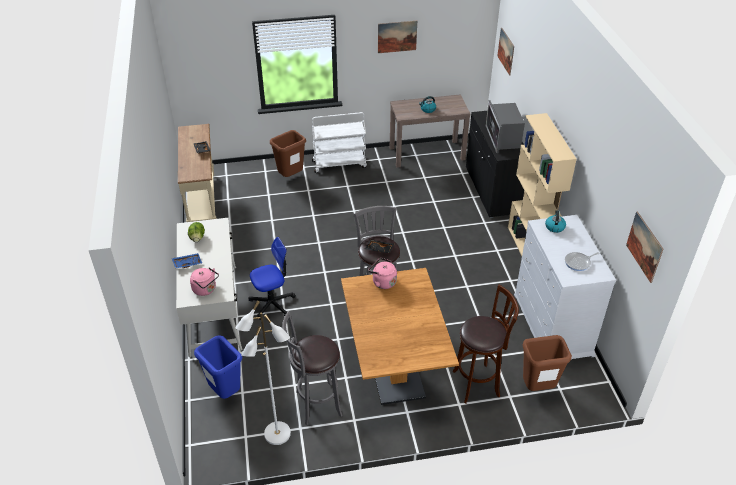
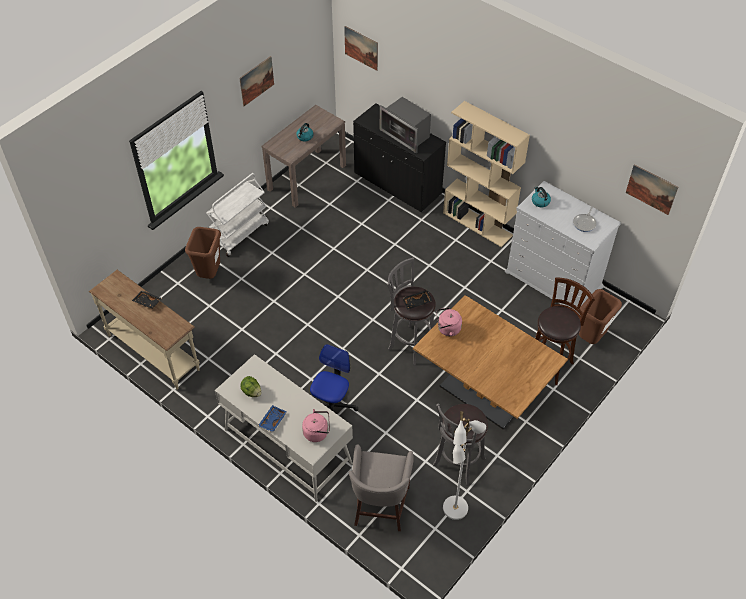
camera: 40 degrees left, 10 degrees up
(225, 392) = (380, 507): blue trash can -> grey stool

